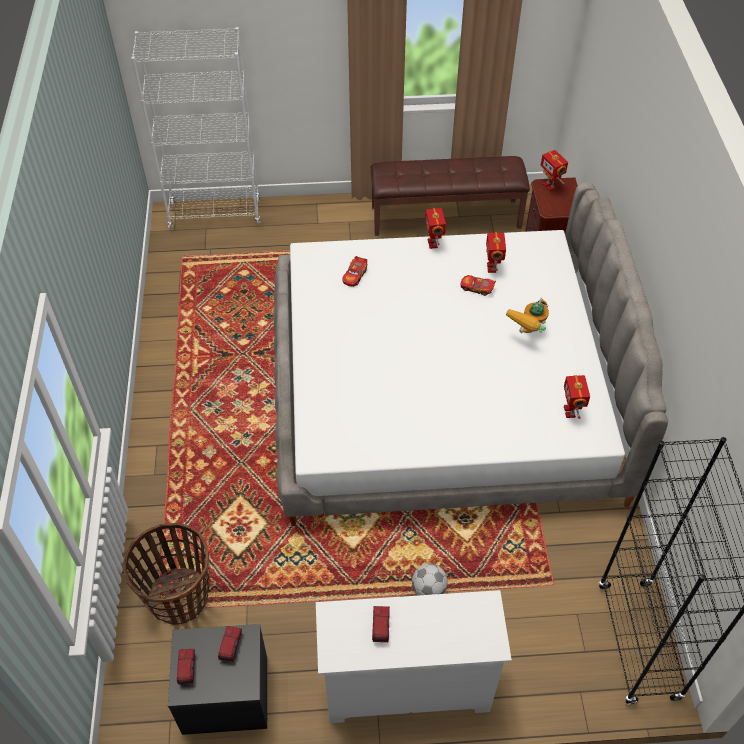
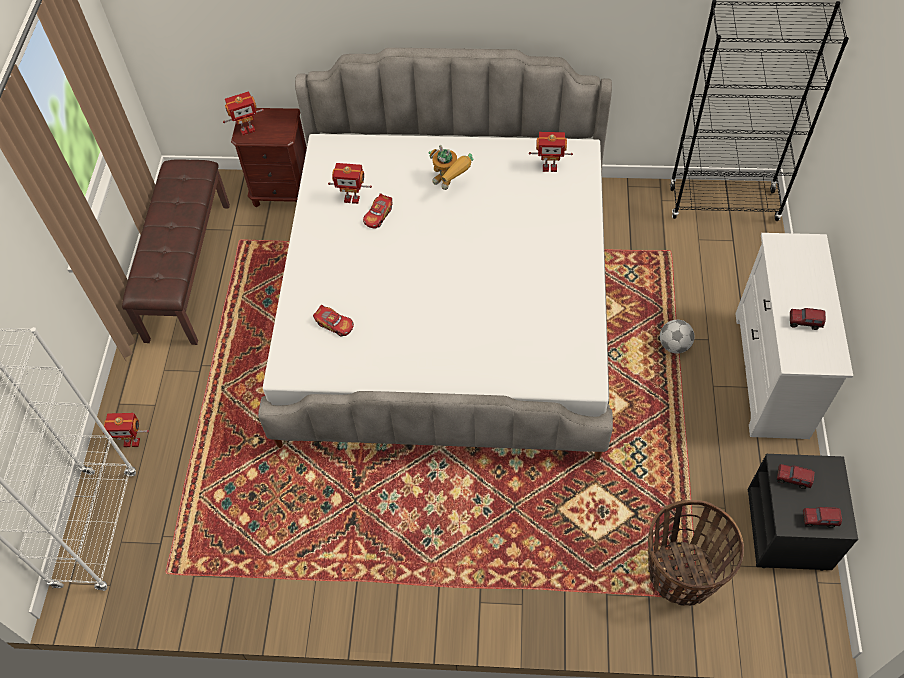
camera: 80 degrees left, 5 degrees up
(433, 243) = (302, 245): toy robot -> toy robot (132, 441)

